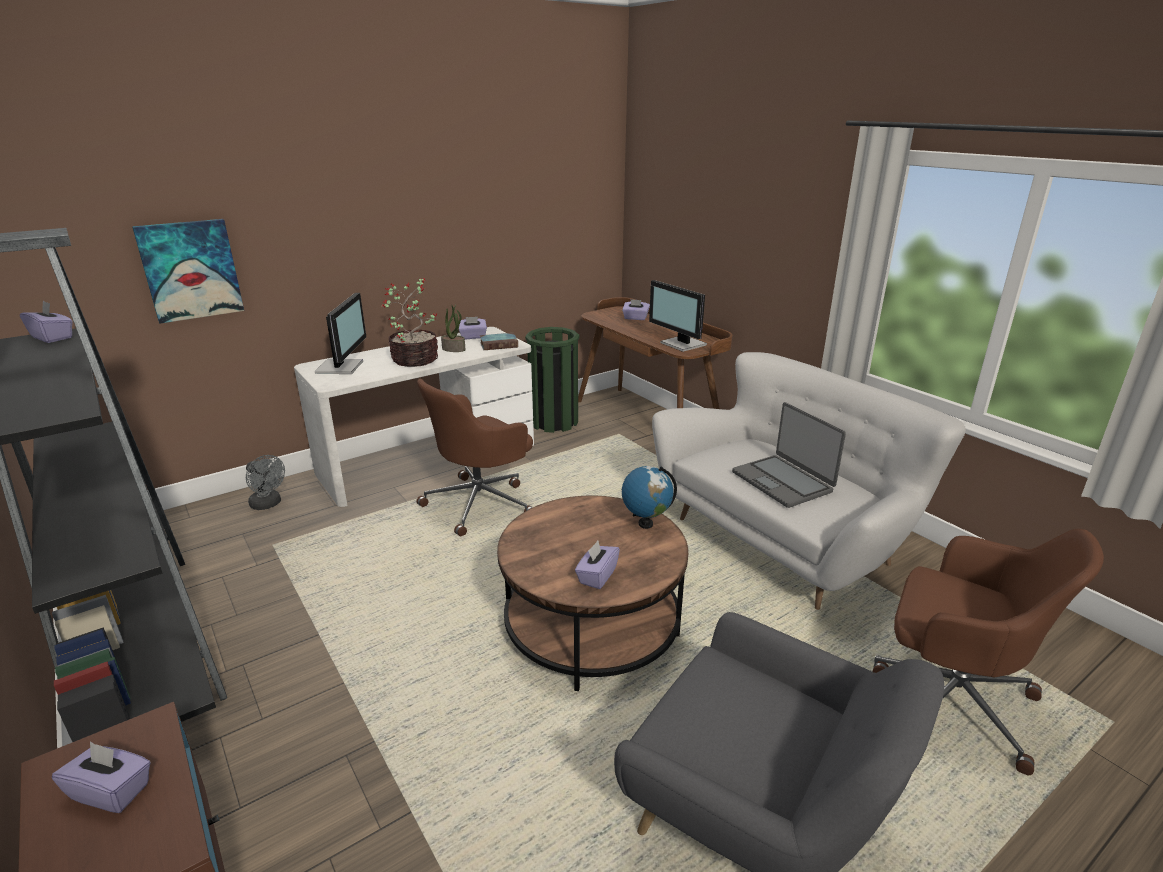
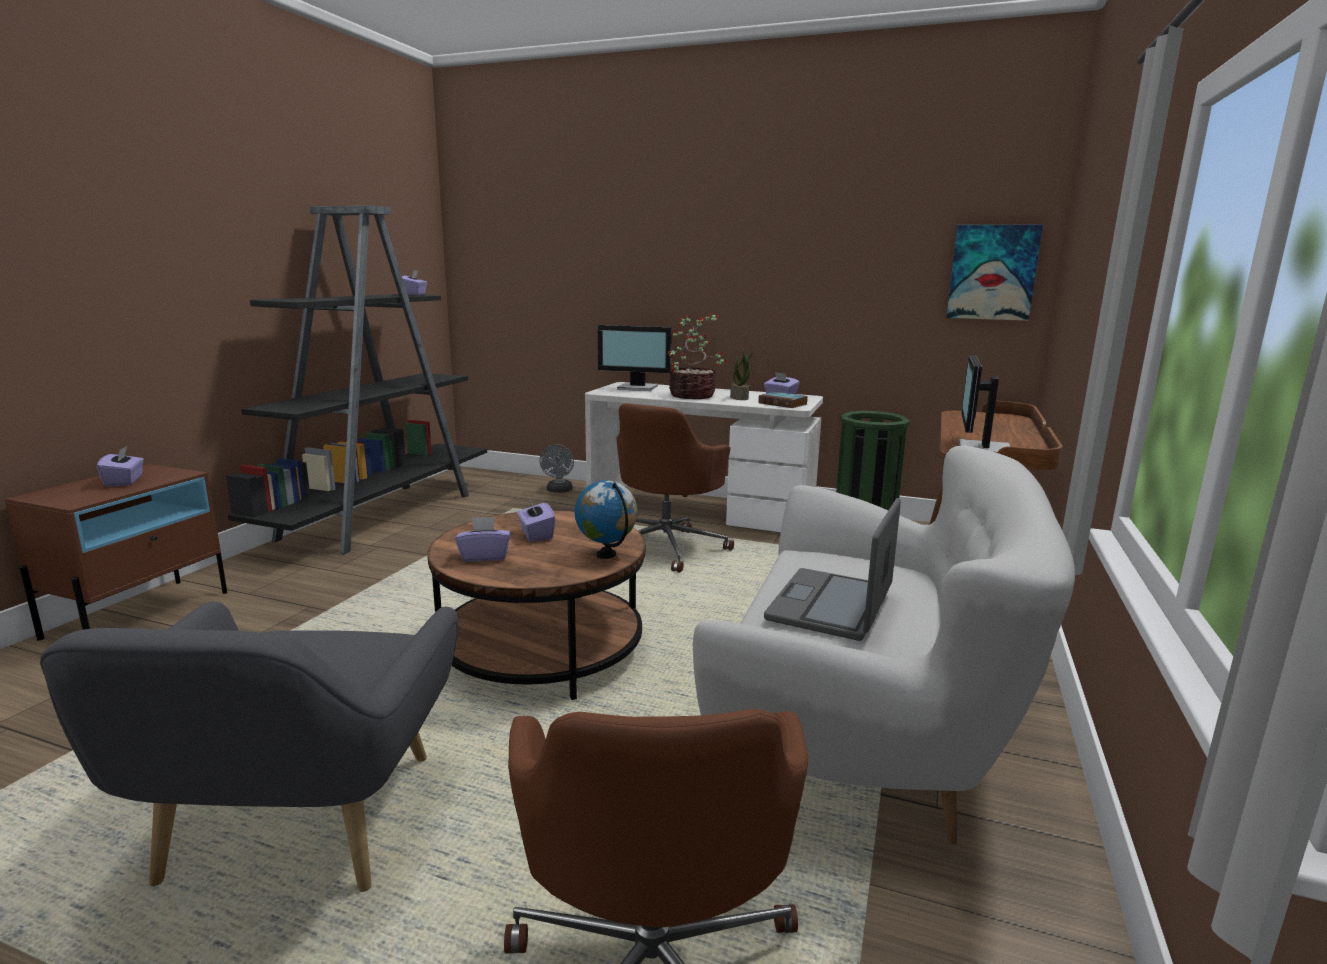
camera: 55 degrees right, 10 degrees down
(190, 270) = (564, 285): picture -> picture (992, 272)
(342, 367) = (637, 388): monitor -> monitor turned 45 degrees clockwise
(481, 503) = (667, 547): brown office chair -> brown office chair turned 75 degrees counterclockwise
(635, 318) = (1002, 424): purple tissue box -> purple tissue box (536, 534)

